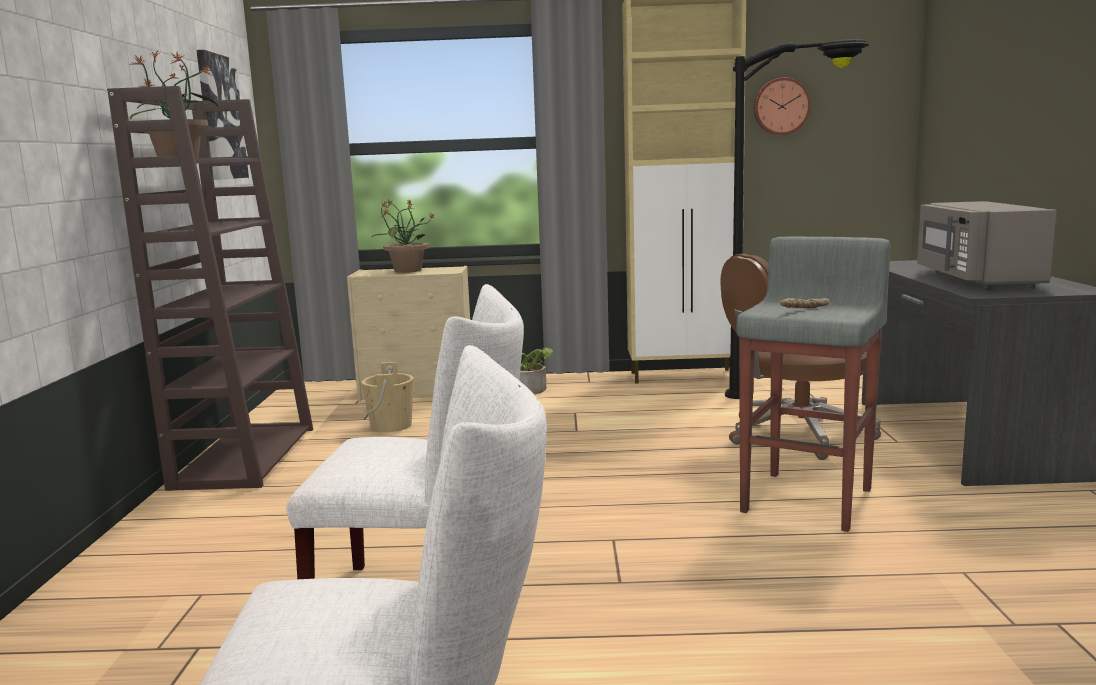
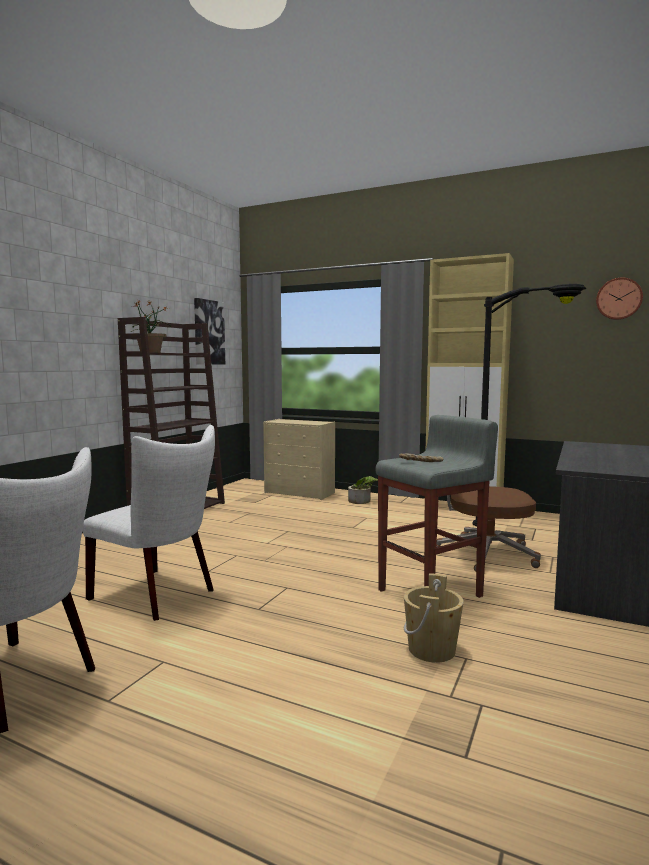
camera: 25 degrees right, 5 degrees down
(391, 425) = (262, 508): beige bucket -> beige bucket (431, 650)
(406, 270) = (298, 421): potted plant -> none
(781, 106) = (546, 330): wall clock -> wall clock (618, 299)
(975, 279) = (605, 459): grey microwave -> none

